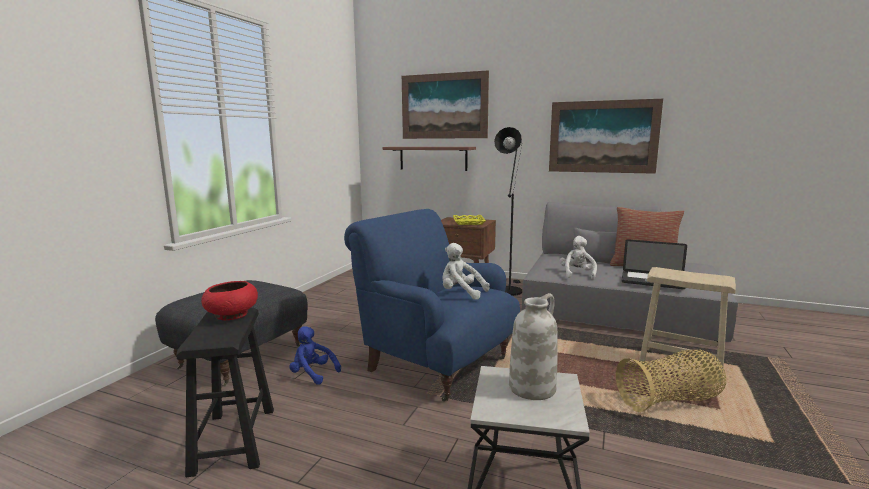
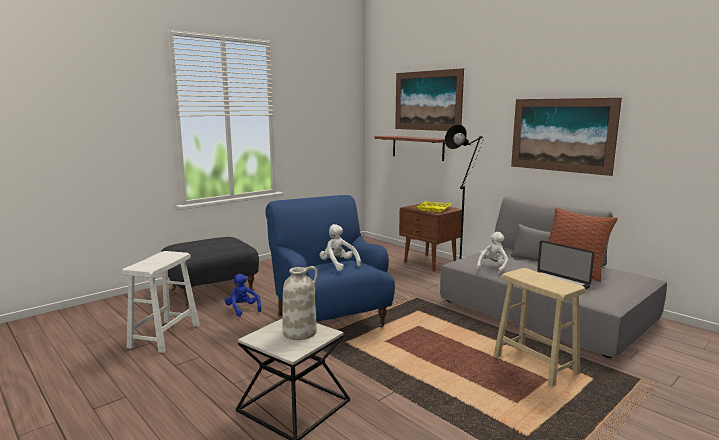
camera: 25 degrees right, 0 degrees up
(231, 315) = (170, 255): red bowl -> none
(234, 440) = (164, 336): black stool -> white stool
(669, 401) = (480, 386): basket -> none

